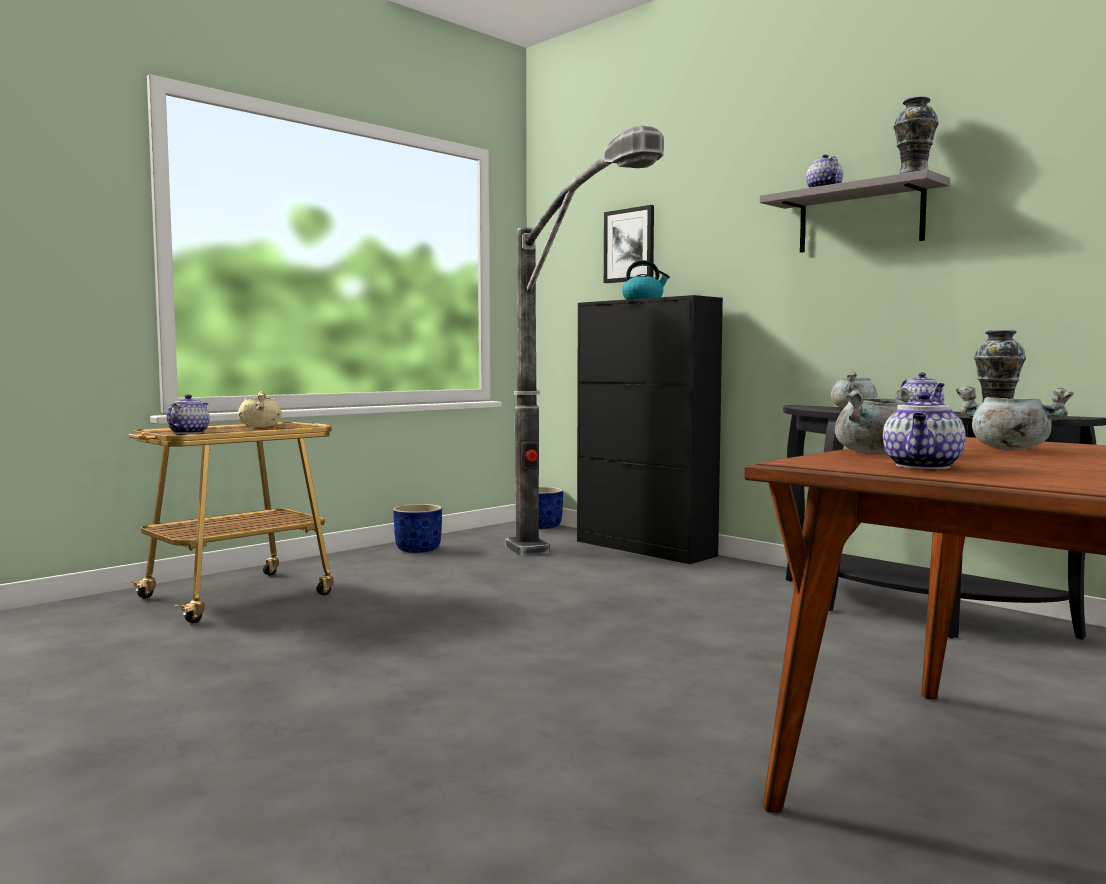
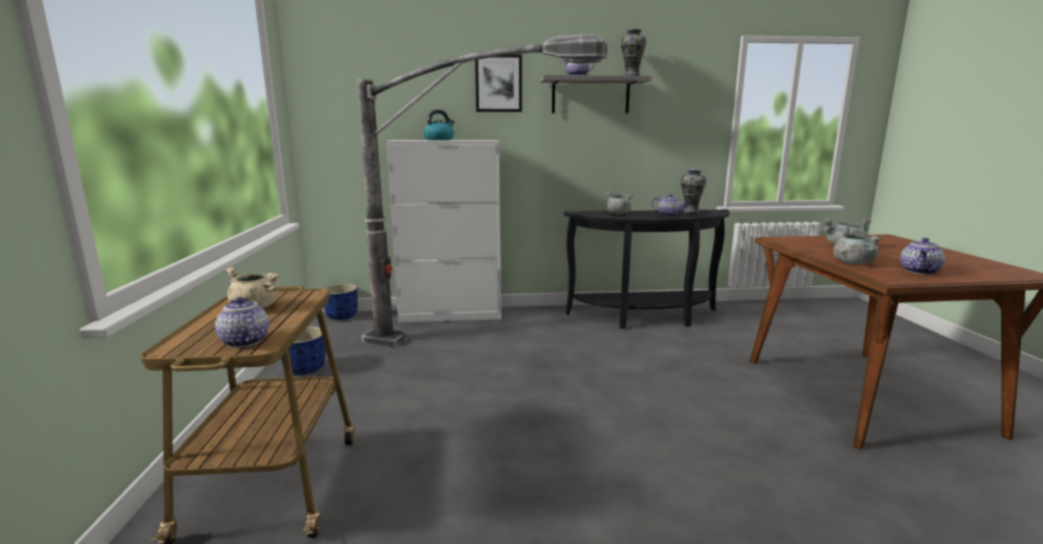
camera: 50 degrees left, 10 degrees up
(629, 245) = (408, 94): picture -> picture (498, 83)
(645, 548) = (451, 315): black cabinet -> white cabinet
(923, 466) = (919, 271): teapot -> teapot turned 60 degrees clockwise

